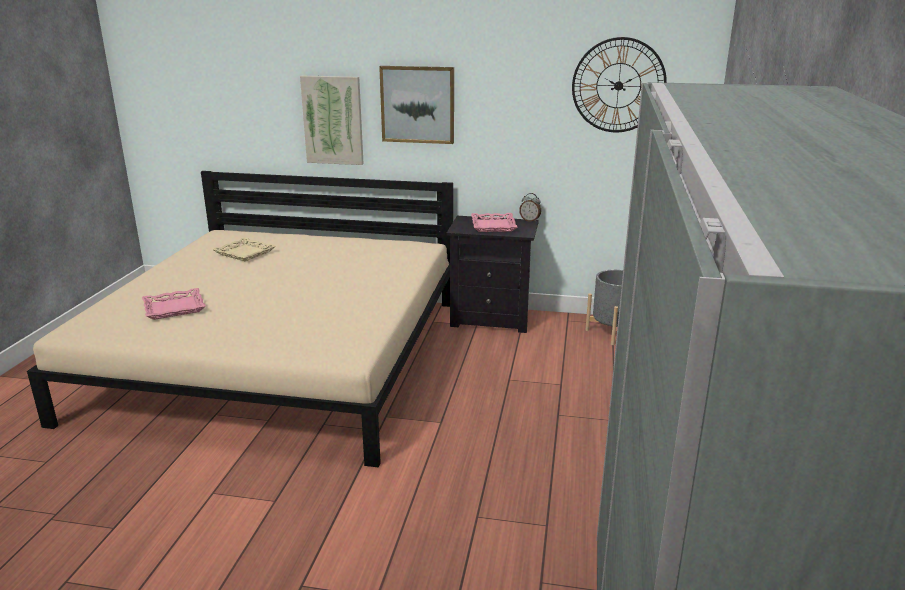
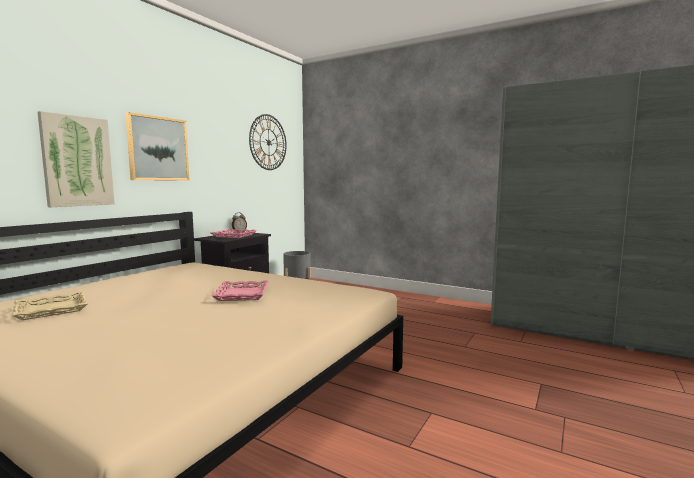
camera: 70 degrees left, 15 degrees down
(174, 308) = (162, 345): pink tray -> pink tray (241, 294)

